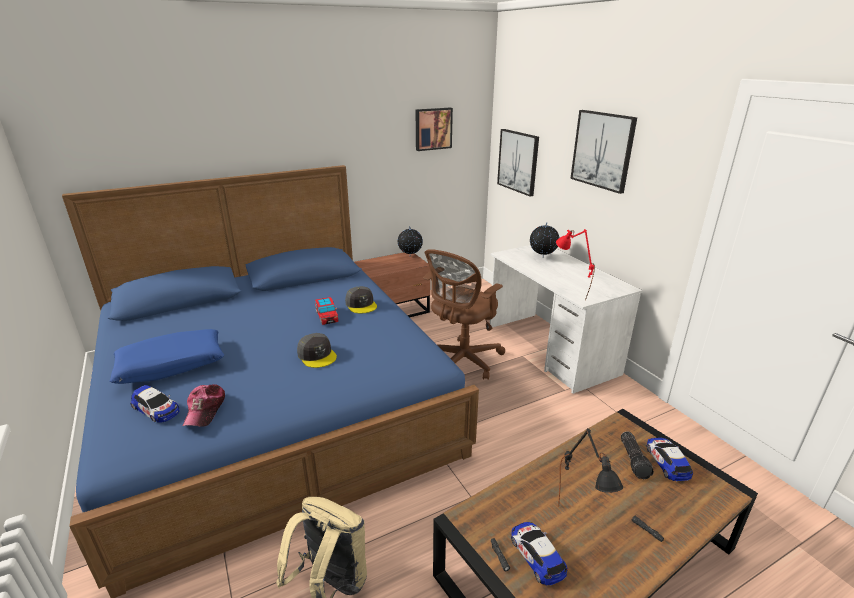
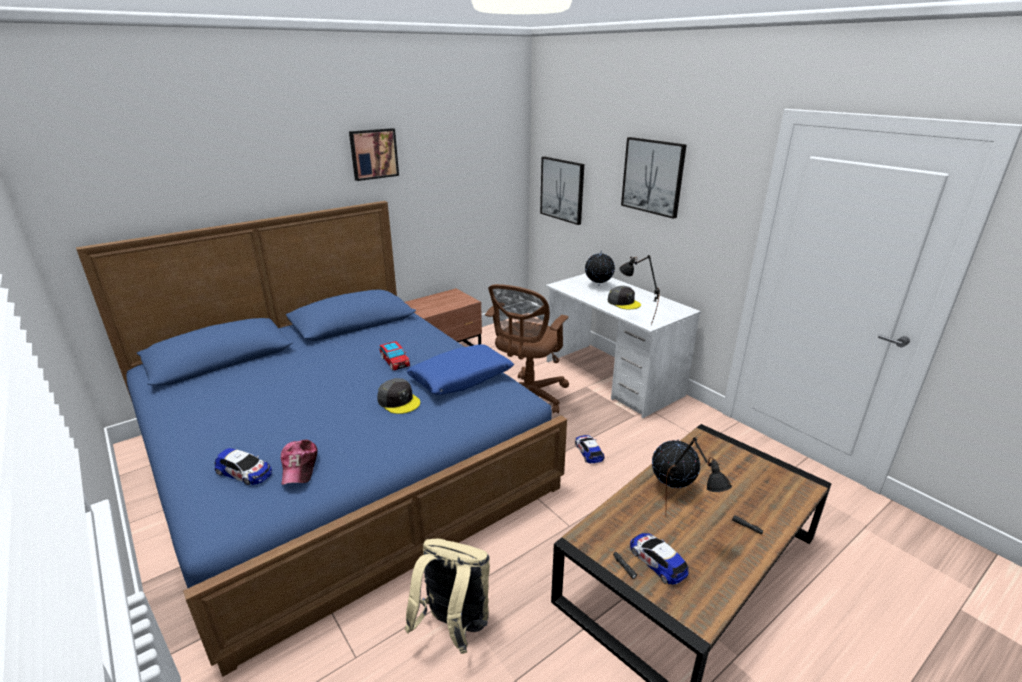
camera: 10 degrees left, 0 degrees up
(171, 365) = (242, 426): blue pillow -> blue pillow (461, 378)
(361, 304) = (427, 347): grey cap -> grey cap (624, 302)
(410, 256) = (457, 294): globe -> globe (671, 487)
(433, 129) = (473, 158): picture -> picture (373, 154)
(568, 296) = (634, 321): red table lamp -> black table lamp
(634, 460) = (722, 468): flashlight -> none
(667, 462) = (751, 466): toy car -> toy car (588, 451)

